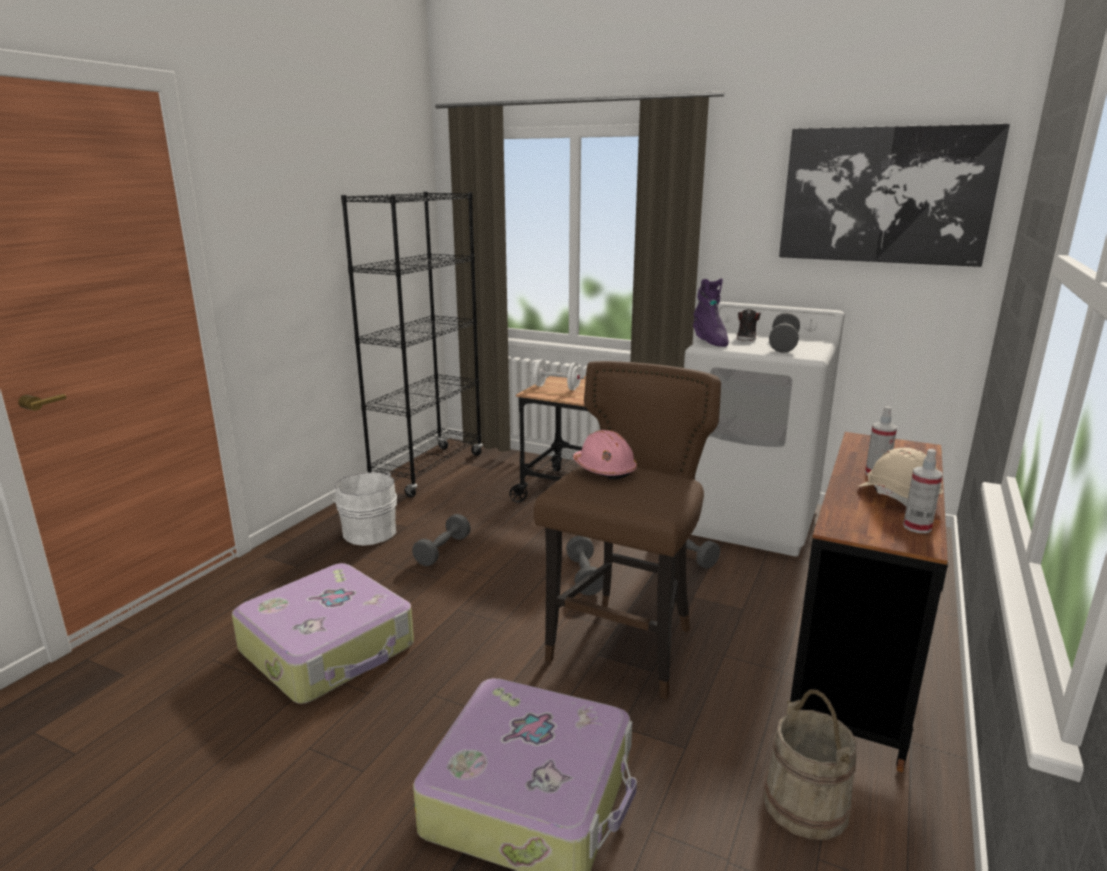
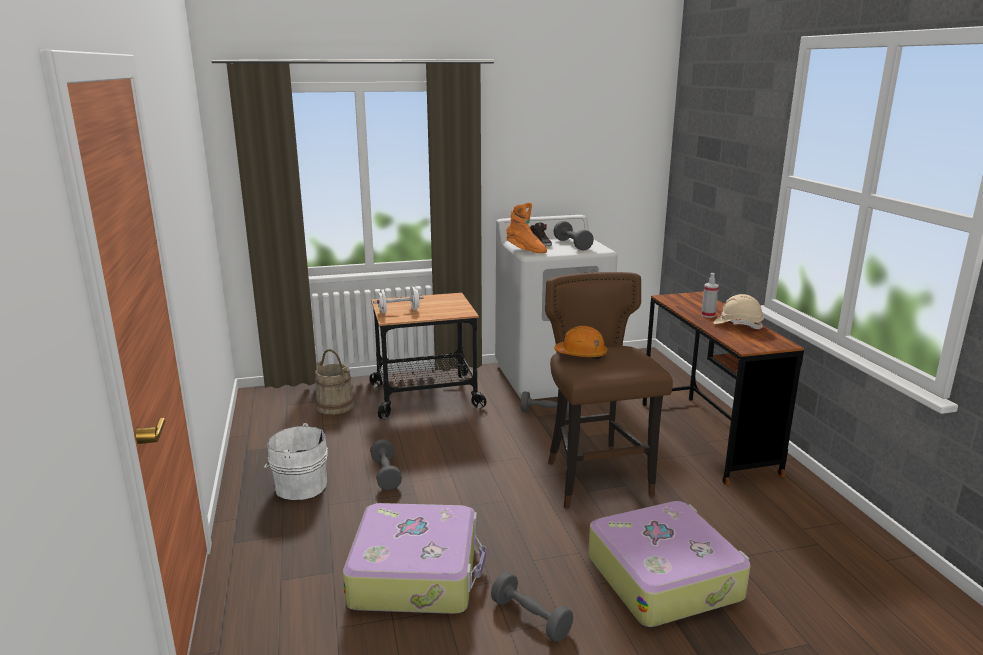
camera: 40 degrees left, 0 degrees up
(428, 471) = (267, 421): black bookcase -> none
(584, 576) = (510, 450): grey dumbbell -> grey dumbbell (530, 618)
(604, 469) = (581, 354): pink hard hat -> orange hard hat
(709, 341) = (526, 250): purple boot -> orange boot
(805, 804) = (770, 510): beige bucket -> beige bucket (335, 406)
(885, 195) = (599, 133): picture -> none
(917, 527) = (769, 336): spray bottle -> none

